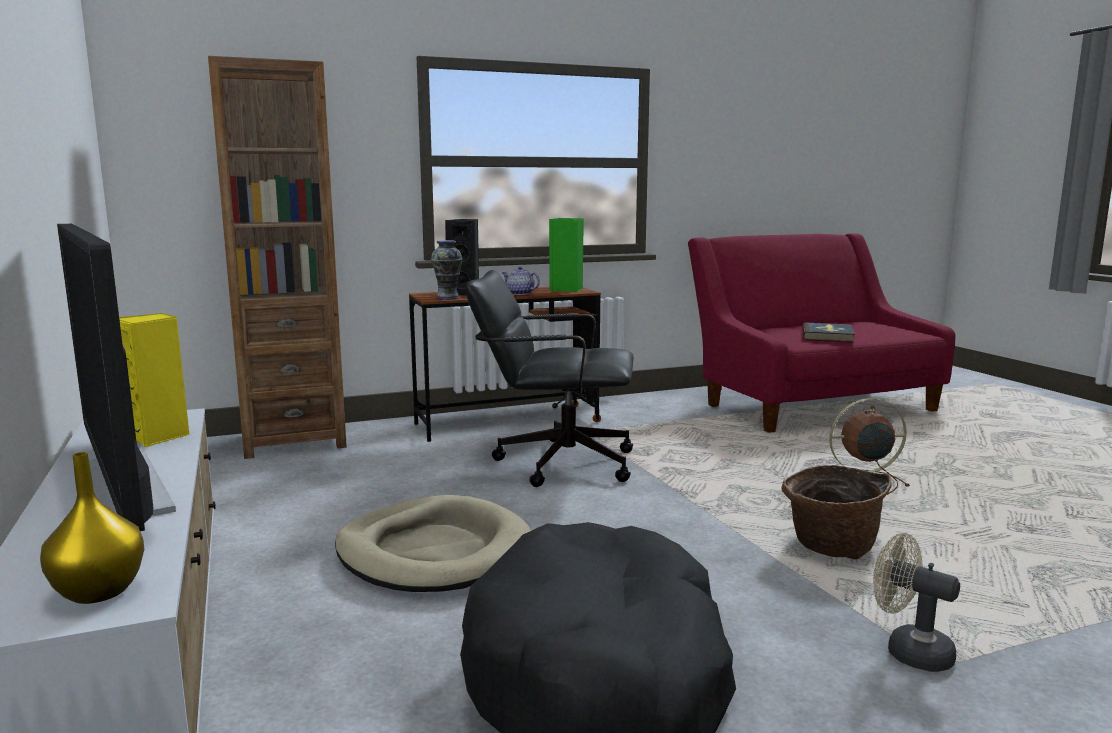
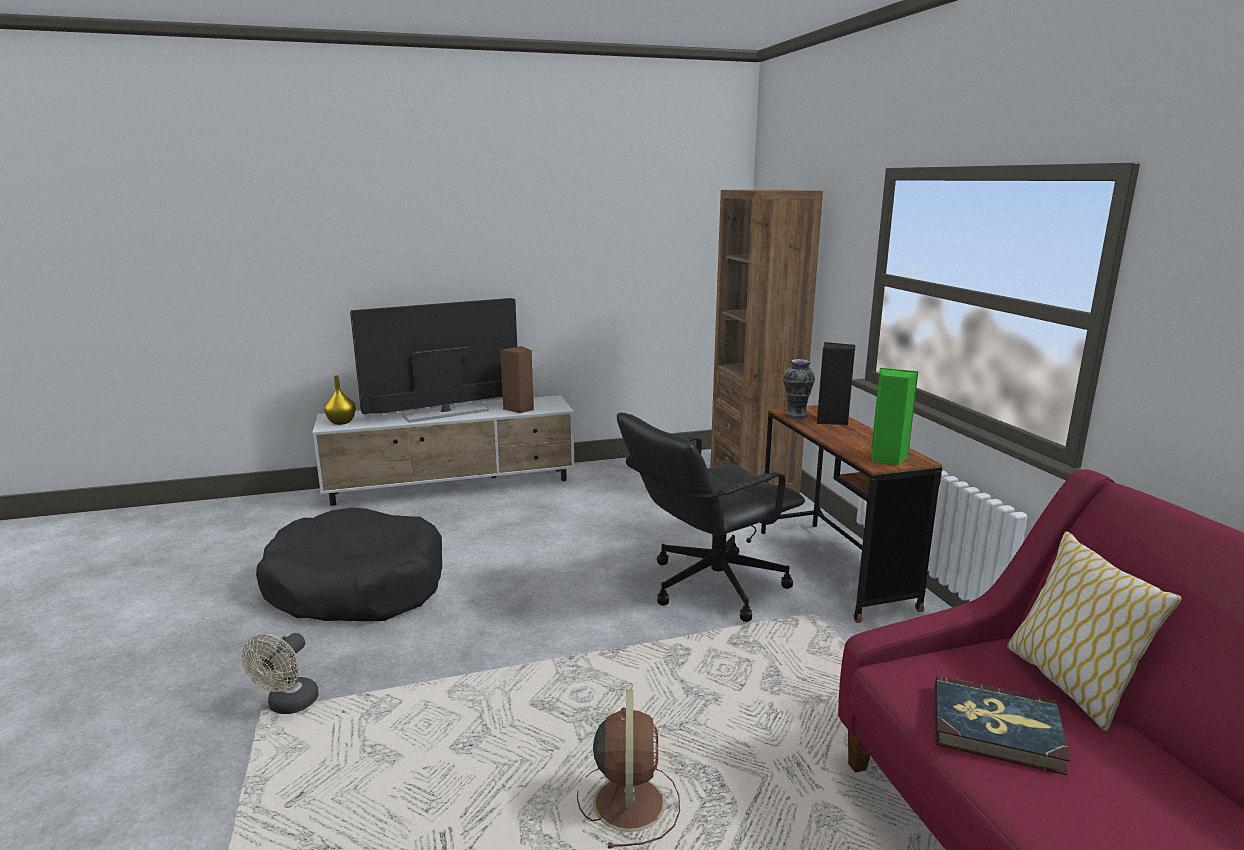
camera: 95 degrees right, 5 degrees up
(158, 436) = (519, 409): yellow speaker -> brown speaker
(434, 552) = (529, 541): beige dog bed -> none
(519, 293) = (840, 438): teapot -> none
(553, 462) = (705, 588): black office chair -> black office chair turned 135 degrees counterclockwise
(773, 327) = (1069, 683): none -> pillow
(830, 548) = (460, 715): basket -> none
(909, 651) = (288, 706): beige fan -> beige fan turned 150 degrees clockwise

